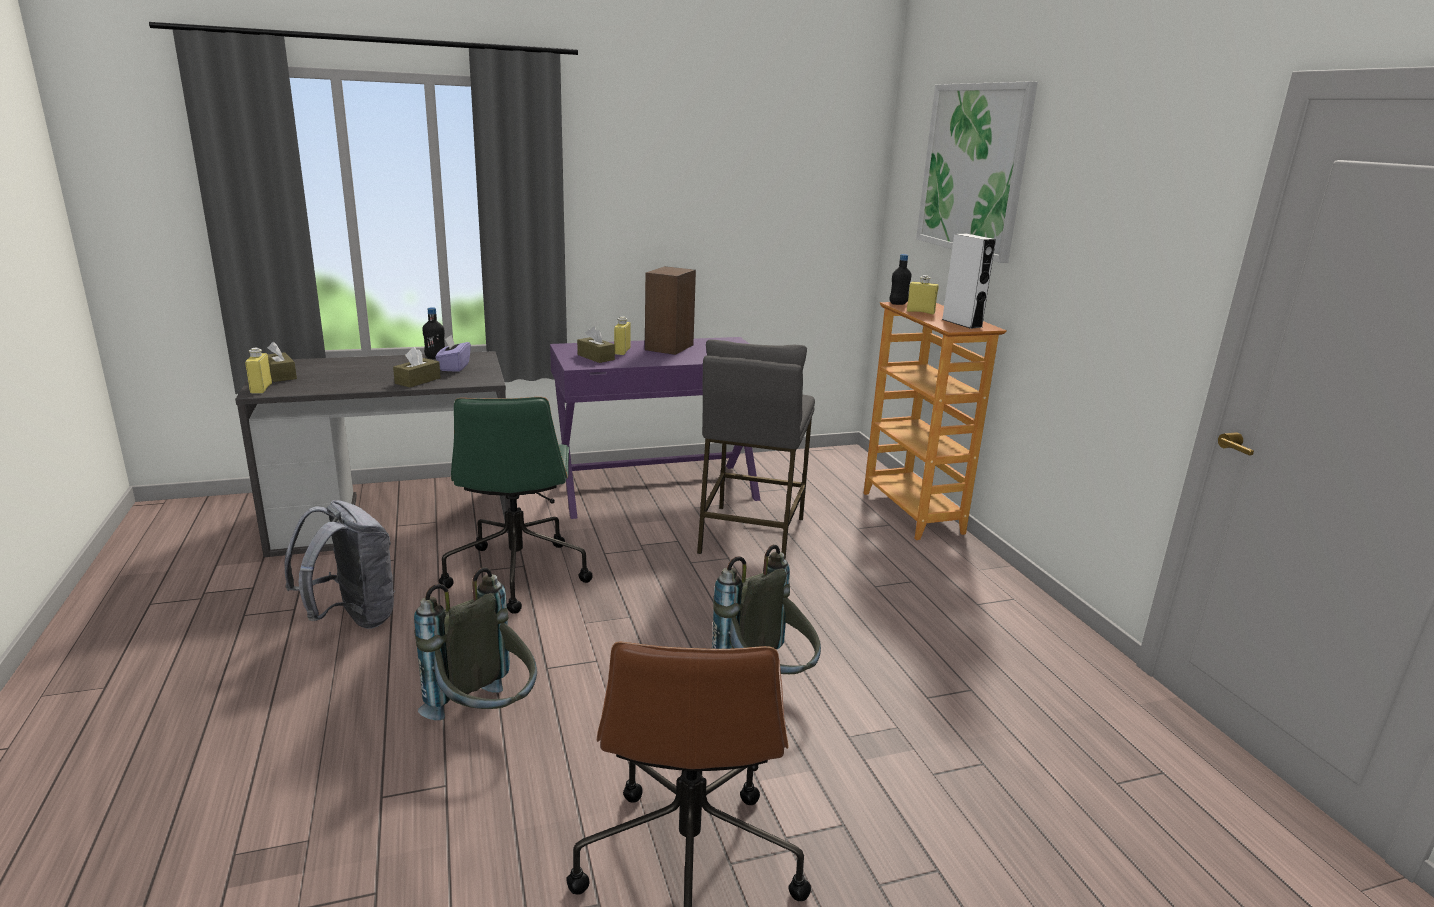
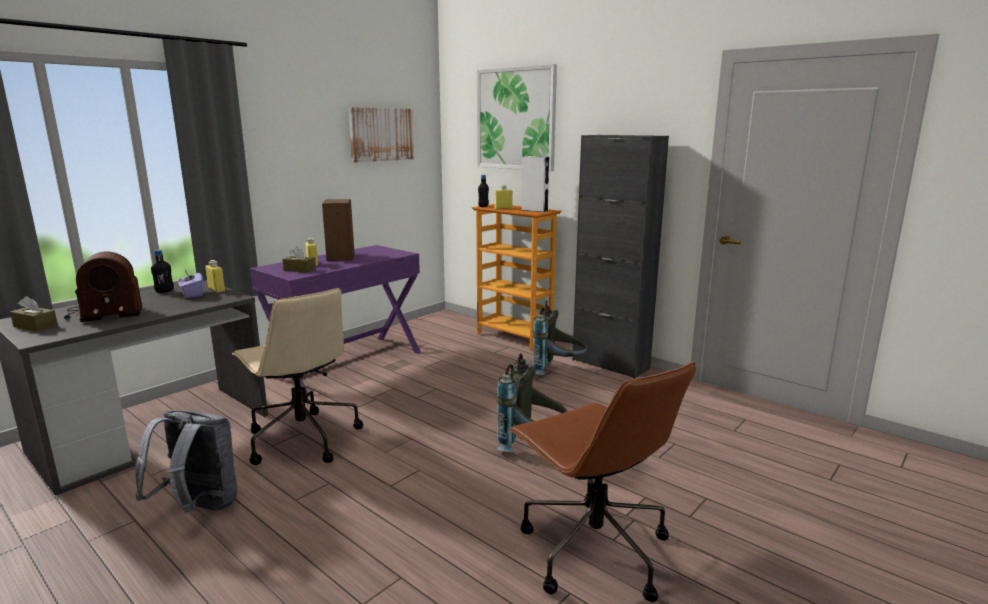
camera: 30 degrees left, 5 degrees down
(261, 389) = (34, 338): yellow bottle -> yellow bottle (216, 289)
(350, 373) = (104, 313): none -> radio
(418, 381) = (177, 307): brown tissue box -> none
(486, 717) = (382, 528): grey backpack -> grey backpack (558, 371)
(517, 573) = (302, 438): green office chair -> beige office chair
(750, 535) = (436, 372): grey stool -> none
(779, 178) = (381, 134): none -> picture
(1019, 598) = (610, 364): none -> black cabinet

